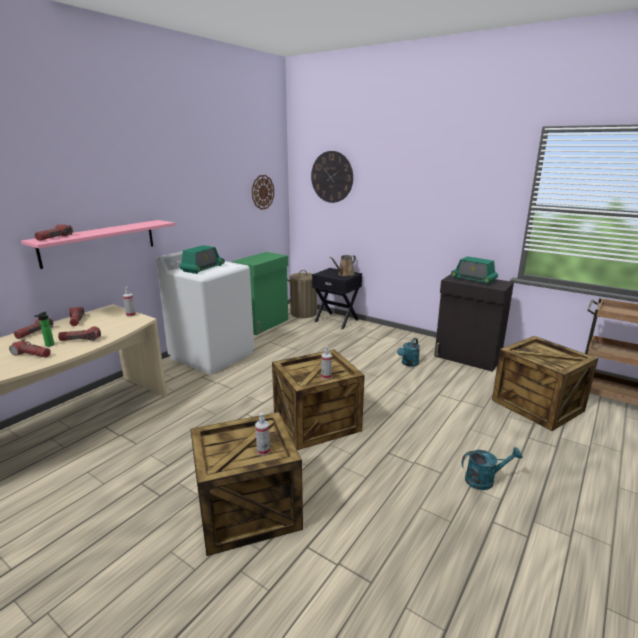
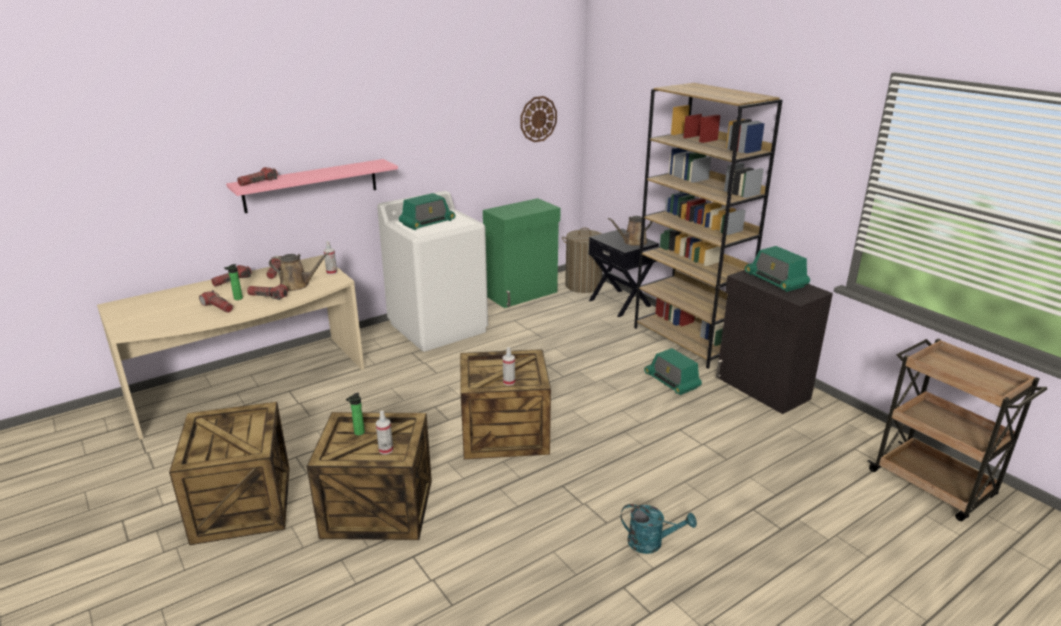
camera: 20 degrees right, 5 degrees up
(104, 327) = (297, 285): none -> brown watering can
(226, 442) = (358, 433): none -> bottle
(332, 177) = (631, 104): wall clock -> none
(398, 336) = (688, 340): none -> brown bookcase
(408, 364) = (672, 381): turquoise watering can -> radio
(538, 405) = (806, 472): crate -> crate (244, 504)

